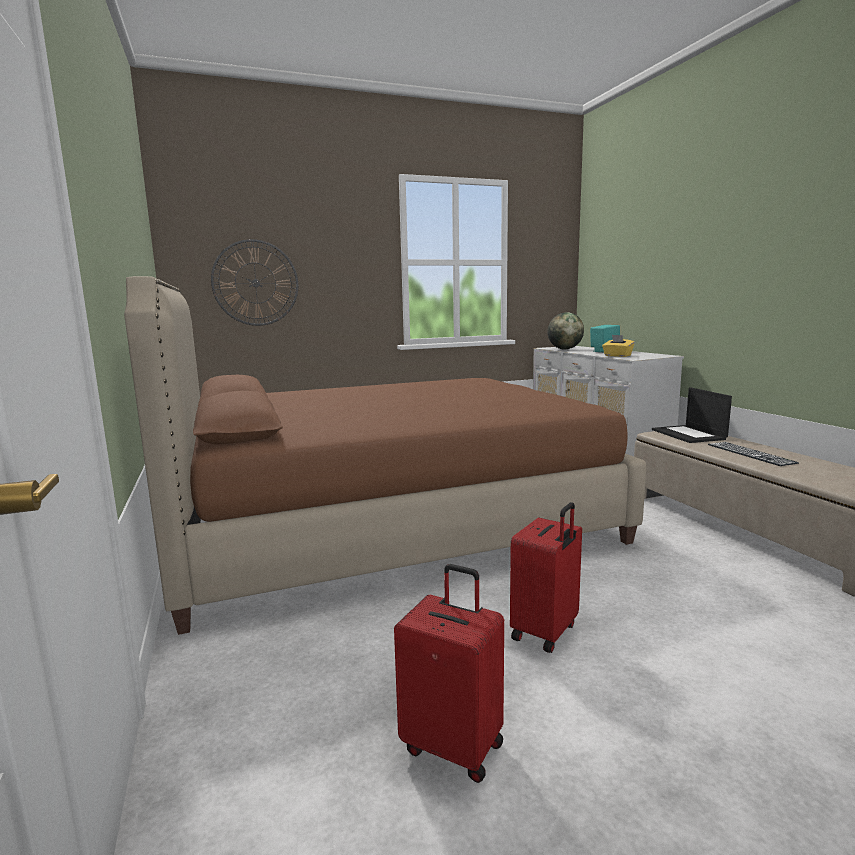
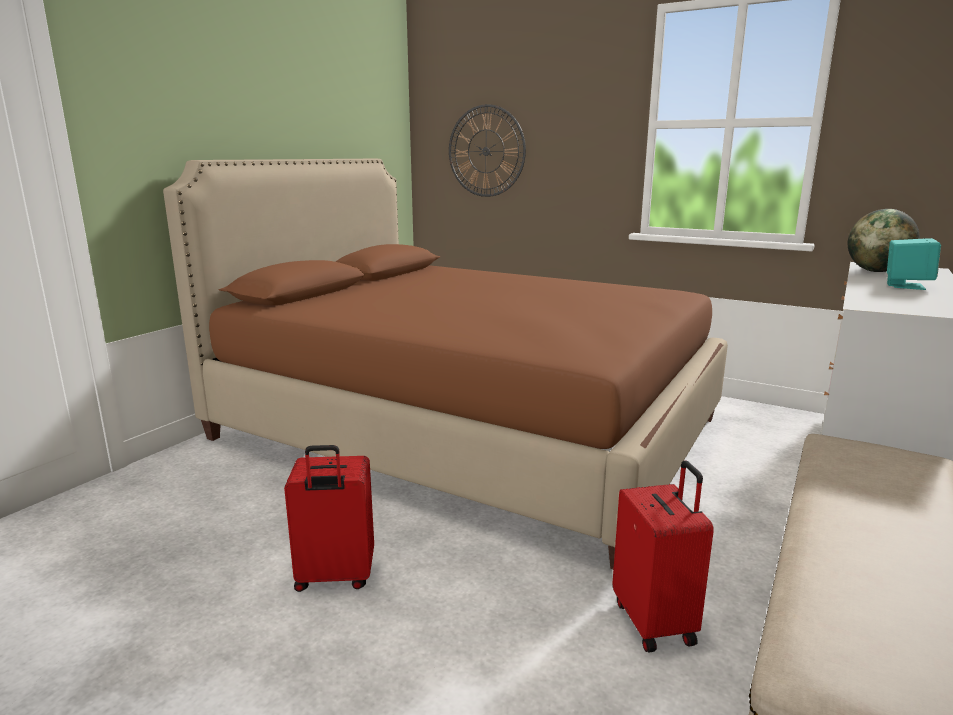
camera: 50 degrees right, 5 degrees up
(454, 746) = (131, 589): red suitcase -> red suitcase (655, 622)
(617, 356) = (870, 296): yellow tissue box -> none
(689, 434) = (875, 465): laptop -> none
(750, 453) = (859, 529): keyboard -> none

